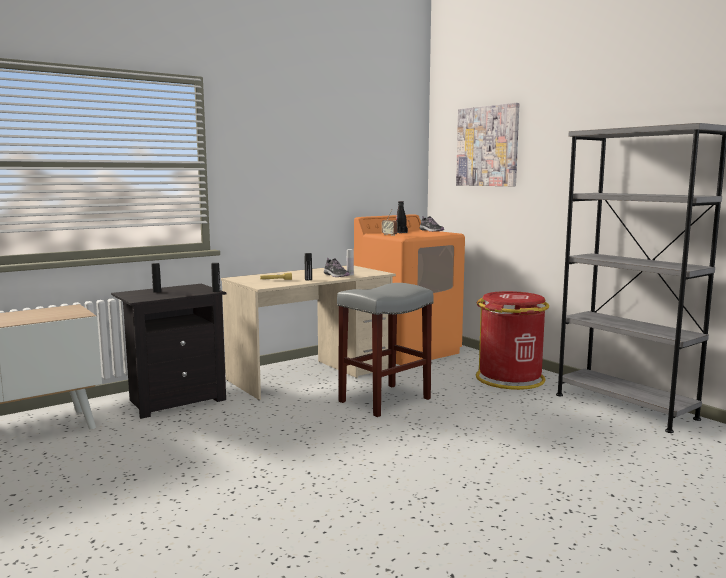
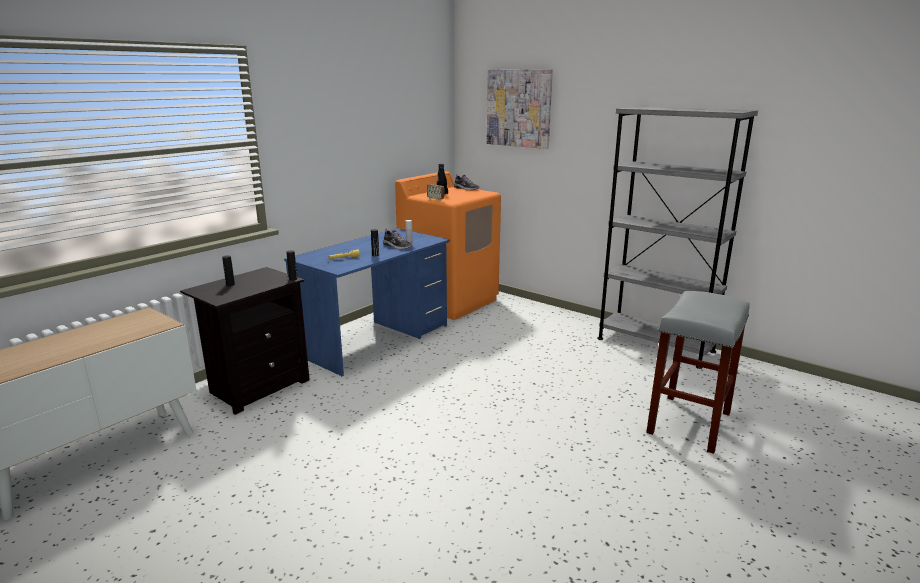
camera: 15 degrees left, 10 degrees up
(311, 375) = (376, 340): beige desk -> blue desk
(384, 400) = (458, 362): grey stool -> grey stool (689, 424)
(510, 379) = (553, 325): red trash can -> none

